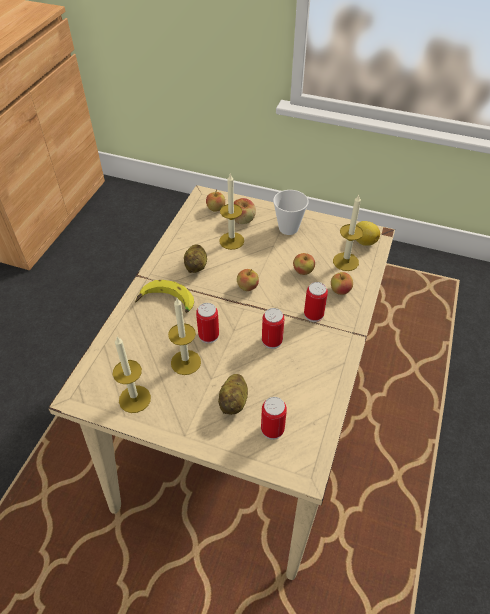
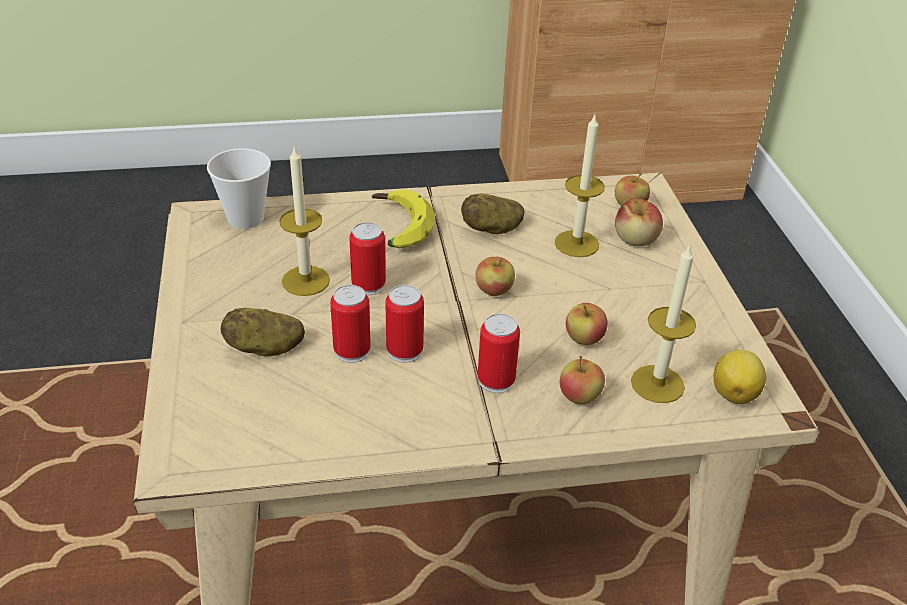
camera: 60 degrees right, 10 degrees down
(134, 399) = (218, 260): candle -> none
(272, 429) = (236, 404): can -> can (352, 351)
(288, 228) = (668, 292): cup -> cup (245, 218)

